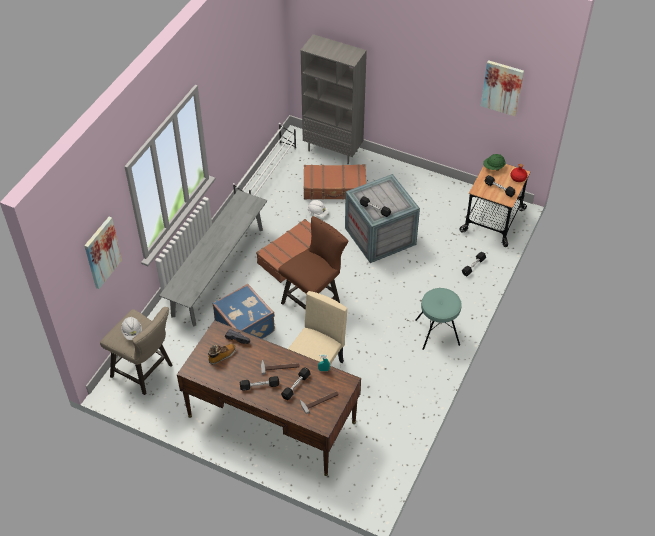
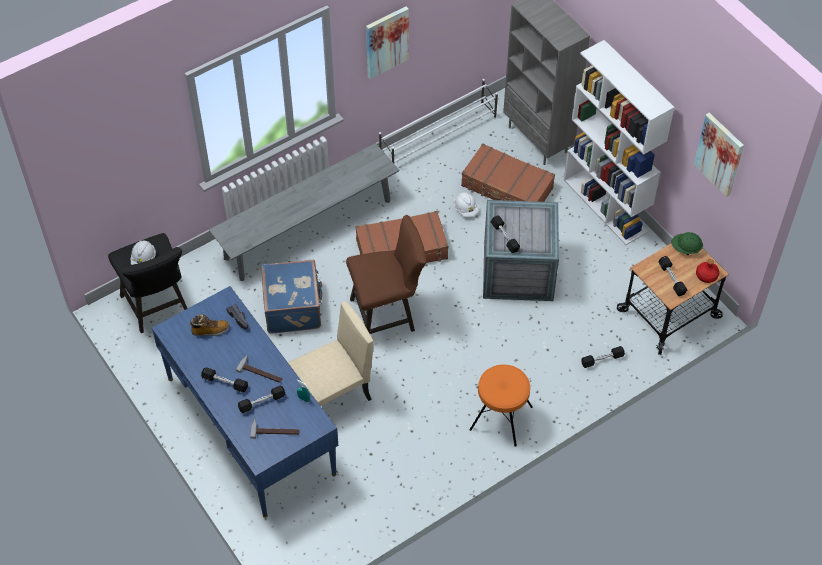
camera: 30 degrees right, 5 degrees up
(102, 252) = (131, 158): picture -> picture (386, 41)
(145, 372) = (158, 308): beige stool -> black stool
(271, 419) = (250, 426): brown desk -> blue desk
(406, 173) = (606, 206): none -> white bookcase
(437, 332) = (501, 418): turquoise stool -> orange stool

